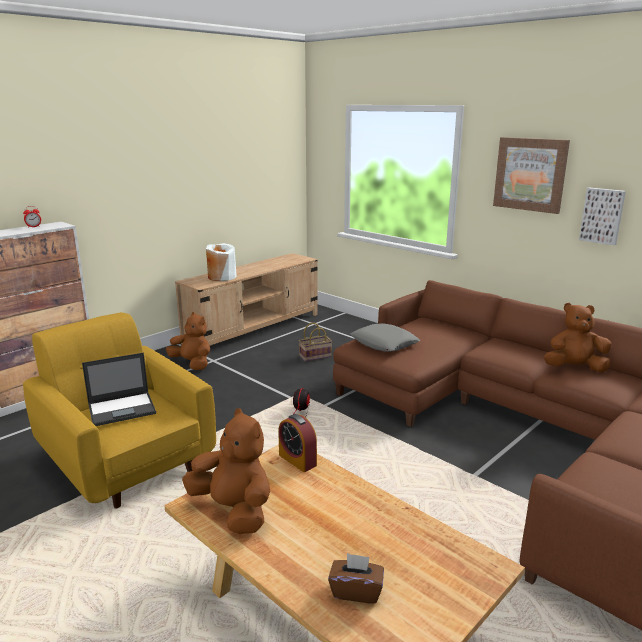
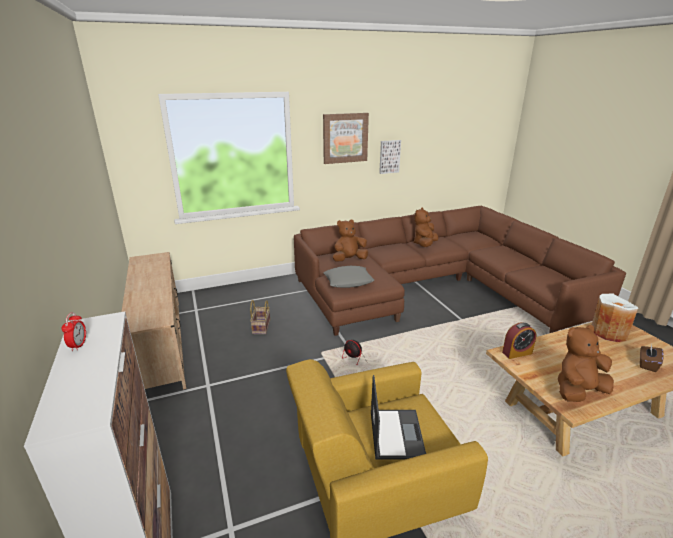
camera: 65 degrees left, 5 degrees up
(192, 364) = (200, 401): brown plush toy -> brown plush toy (349, 260)
(222, 277) = (150, 304): white vase -> white vase (608, 332)

